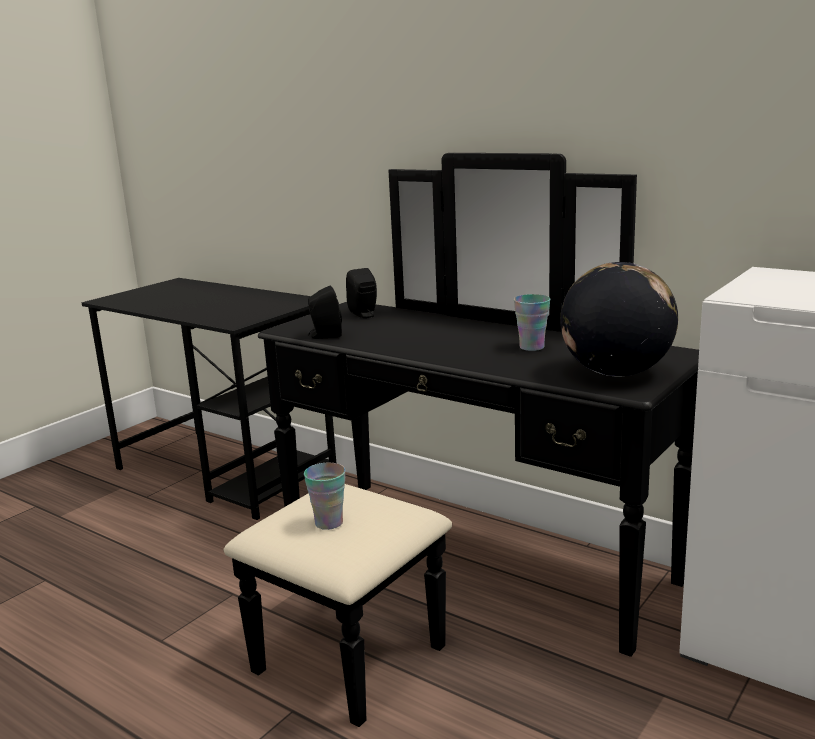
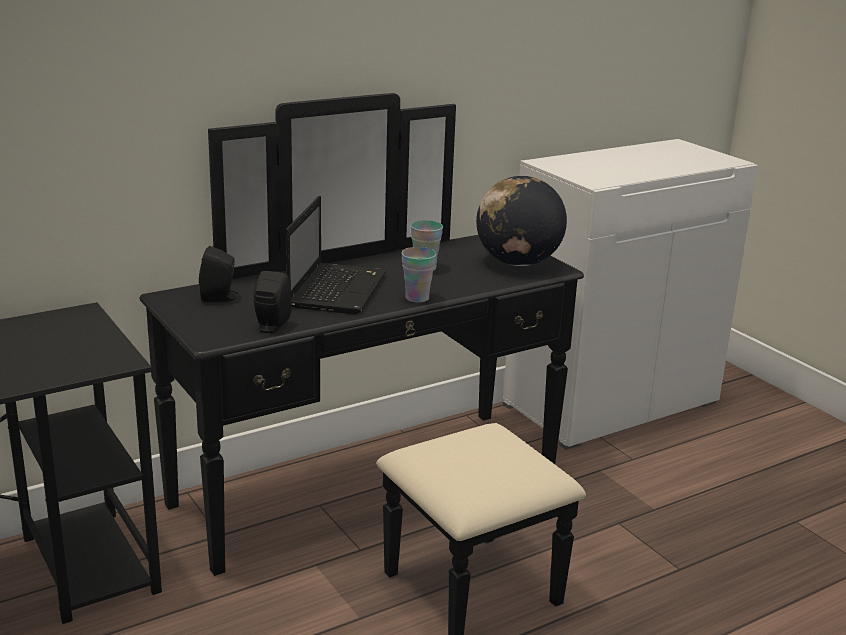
camera: 70 degrees left, 5 degrees up
(329, 523) = (488, 465): cup -> cup (417, 298)
(431, 335) = (337, 289): none -> laptop

